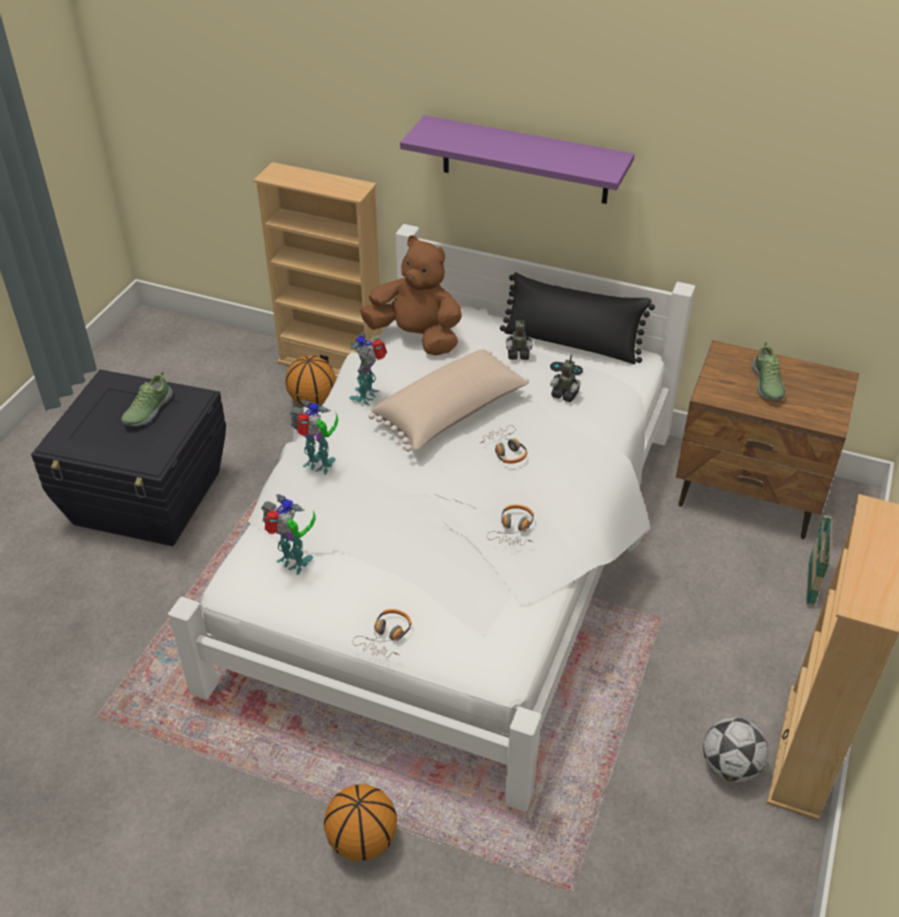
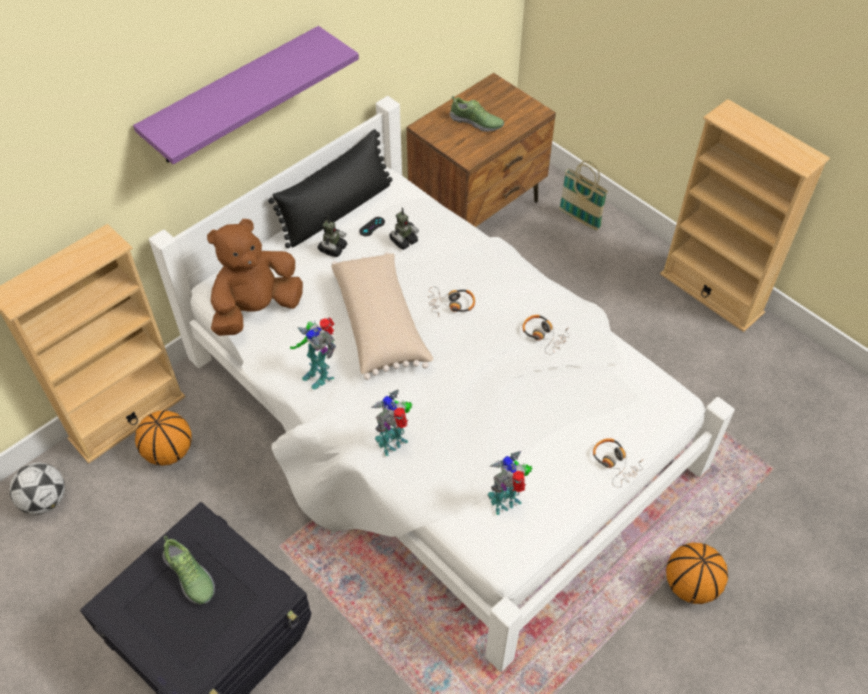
camera: 65 degrees left, 10 degrees up
(730, 766) = (708, 337): football -> football (45, 500)

